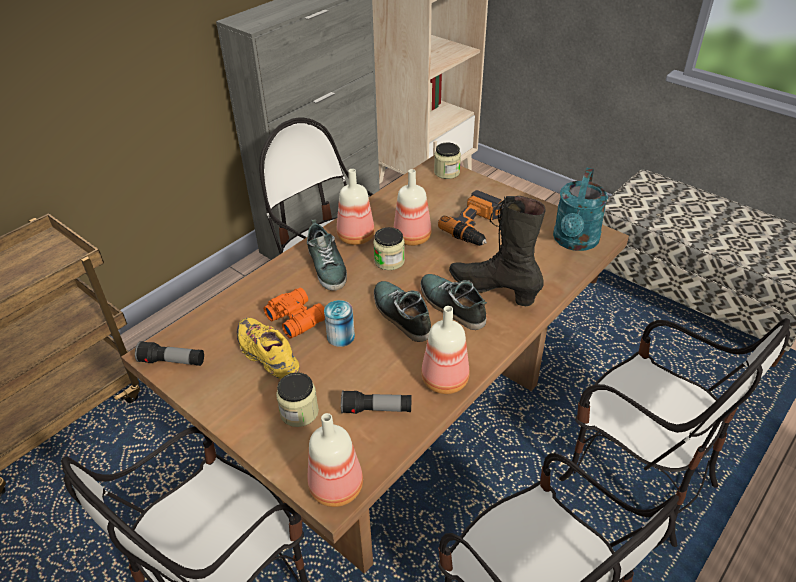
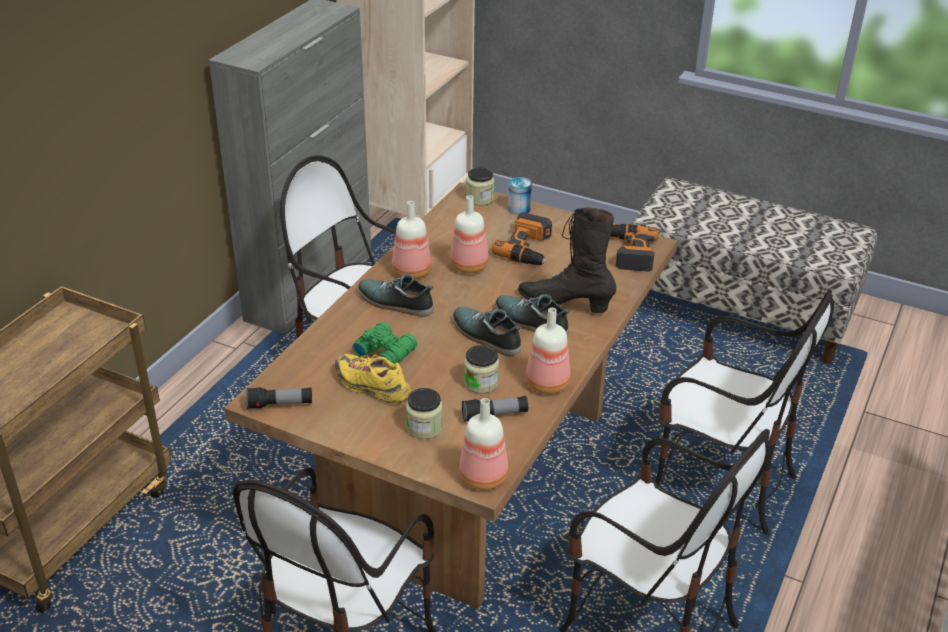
camera: 15 degrees left, 5 degrees down
(296, 317) = (385, 351): orange binoculars -> green binoculars
(327, 267) = (395, 303): shoe -> shoe turned 150 degrees clockwise
(340, 336) = (435, 362): can -> can (519, 209)
(389, 261) = (455, 290): jar -> jar (481, 383)
(574, 242) = (628, 252): turquoise watering can -> power drill

